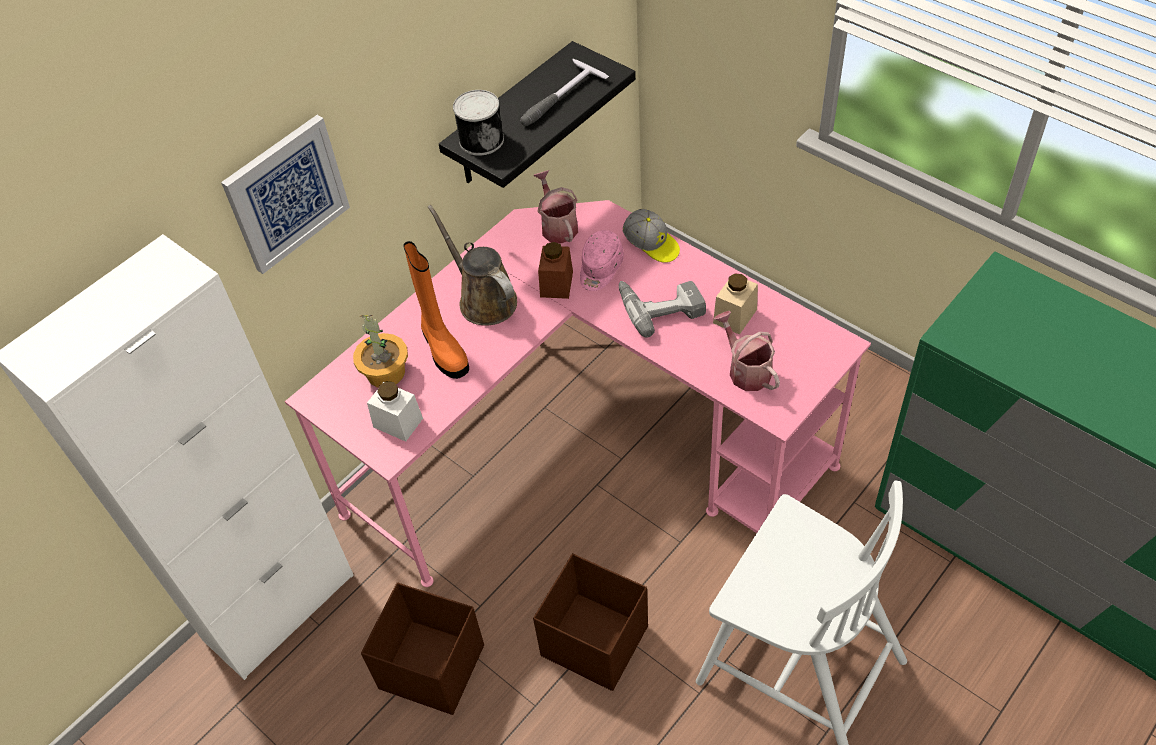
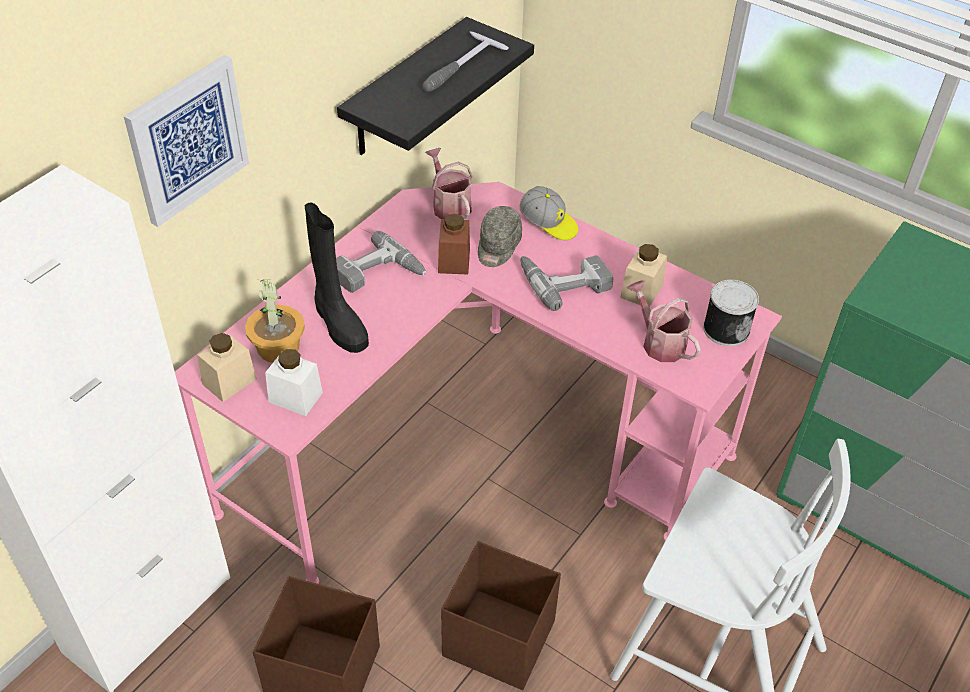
camera: 10 degrees left, 5 degrees down
(339, 406) = (229, 381): none -> beige jar
(443, 349) = (339, 324): orange boot -> black boot
(481, 139) = (382, 103): can -> can (725, 328)
(484, 299) = (378, 275): brown watering can -> power drill
(600, 269) = (498, 246): pink cap -> grey cap

